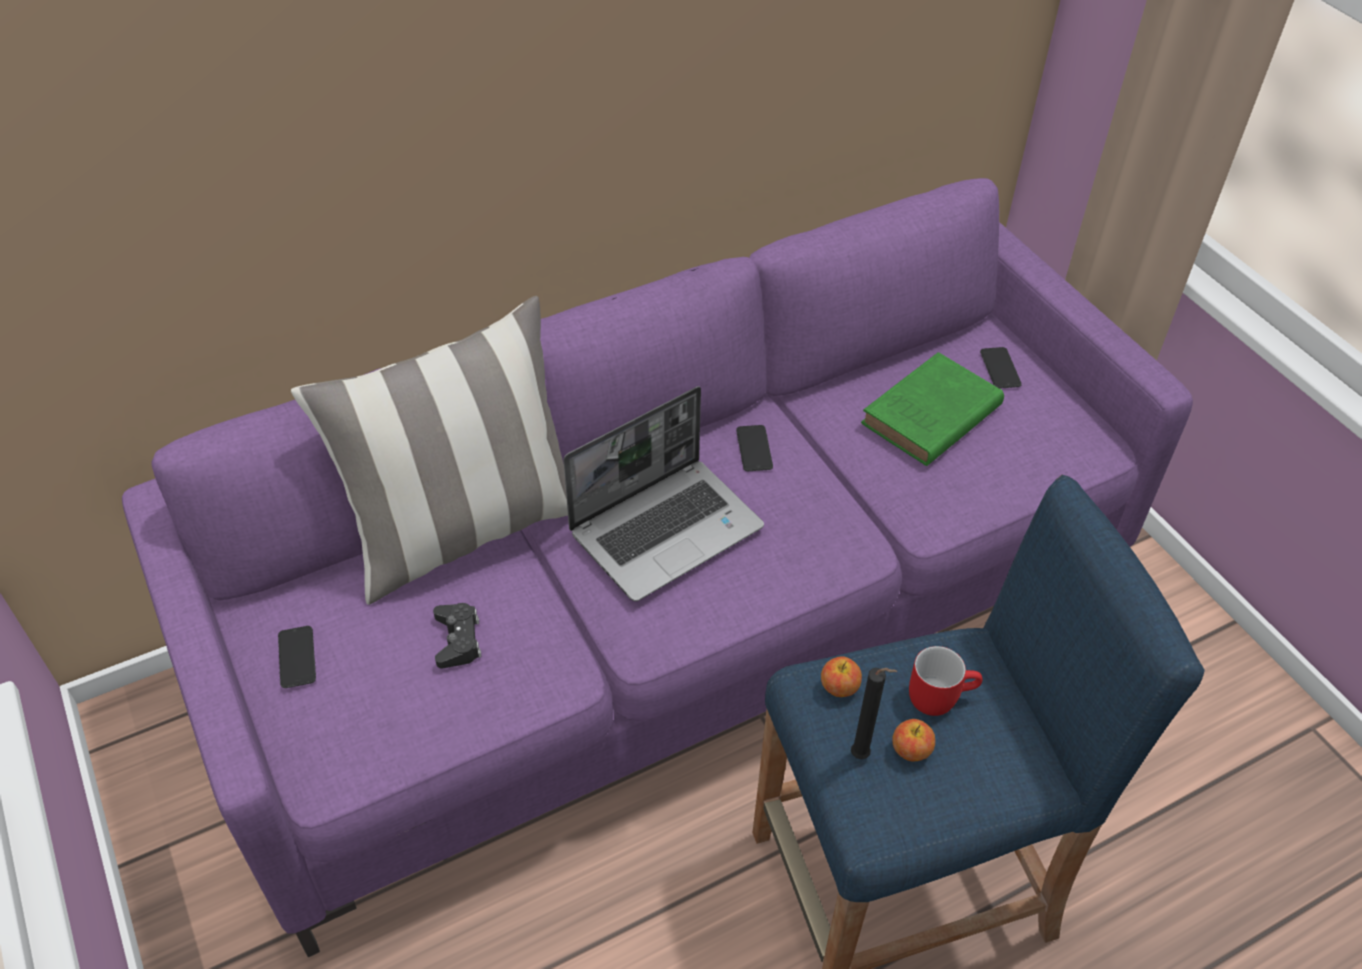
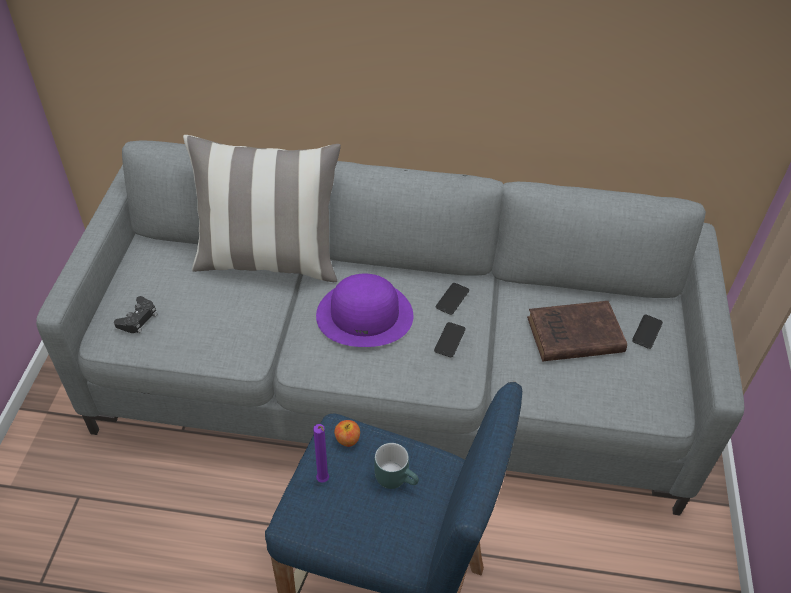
camera: 35 degrees right, 0 degrees up
(297, 657) = (141, 278): phone -> phone (449, 340)
(458, 640) = (215, 311): black game controller -> black game controller (138, 319)
(667, 529) = (365, 314): laptop -> purple hat
(679, 624) = (392, 386): purple sofa -> grey sofa
(862, 756) = (323, 481): black candle -> purple candle
(911, 750) = (351, 495): apple -> none
(929, 417) = (572, 335): green book -> brown book
(939, 694) = (396, 477): red mug -> turquoise mug

